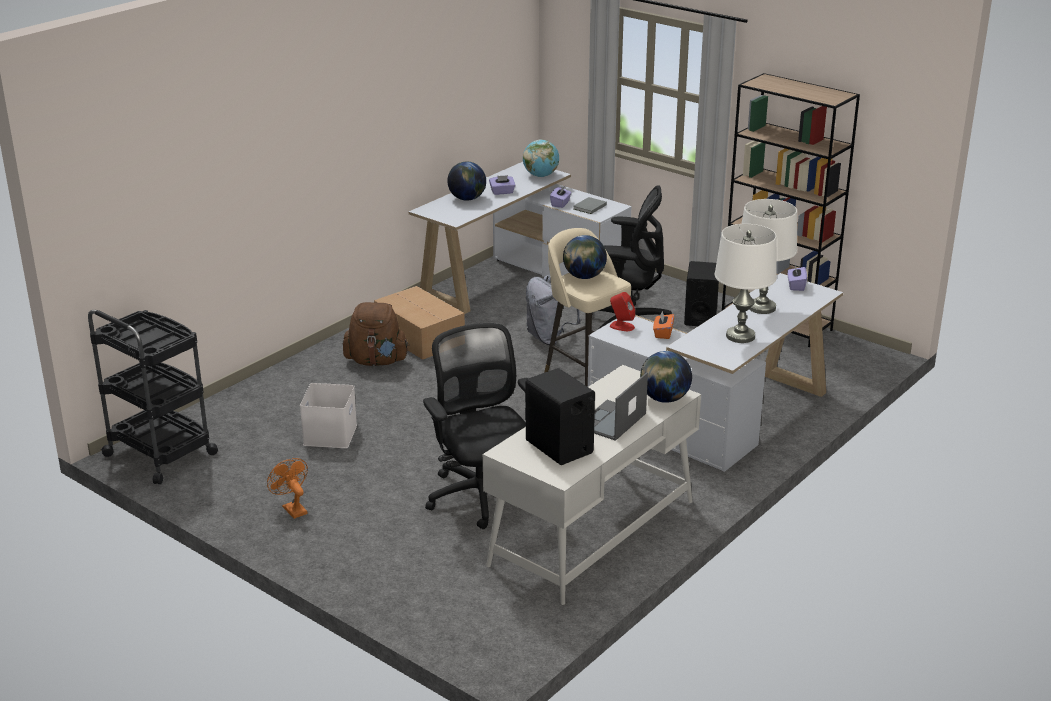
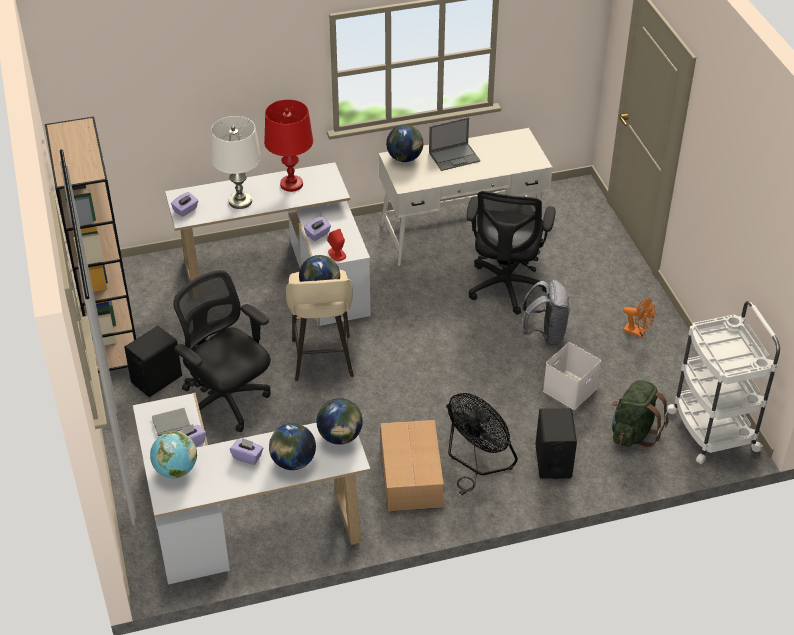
camera: 145 degrees left, 15 degrees up
(161, 454) = (712, 430): black cart -> white cart
(242, 426) = (633, 432): none -> green backpack
(292, 508) = (637, 332): orange fan -> orange fan turned 60 degrees counterclockwise
(376, 361) = (474, 460): brown backpack -> black fan
(449, 216) = (340, 436): none -> globe
(549, 338) = (305, 416): grey backpack -> grey backpack (545, 334)
(559, 447) = (503, 153): black speaker -> black speaker (553, 461)
(663, 333) = (318, 234): orange tissue box -> purple tissue box
(740, 336) = (291, 184): white table lamp -> red table lamp

